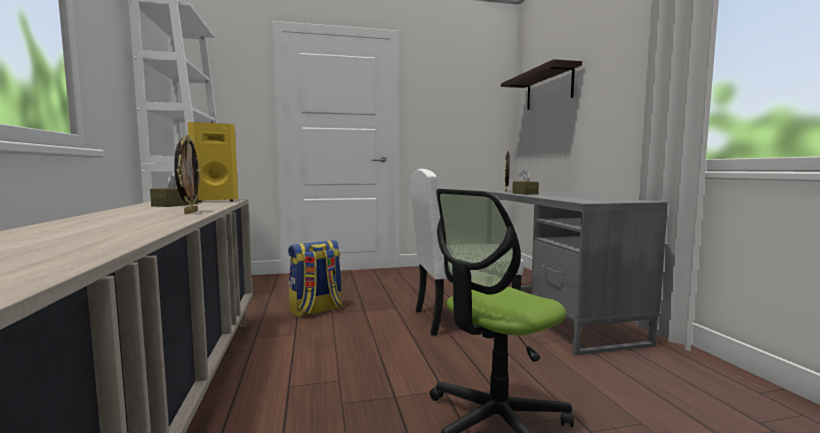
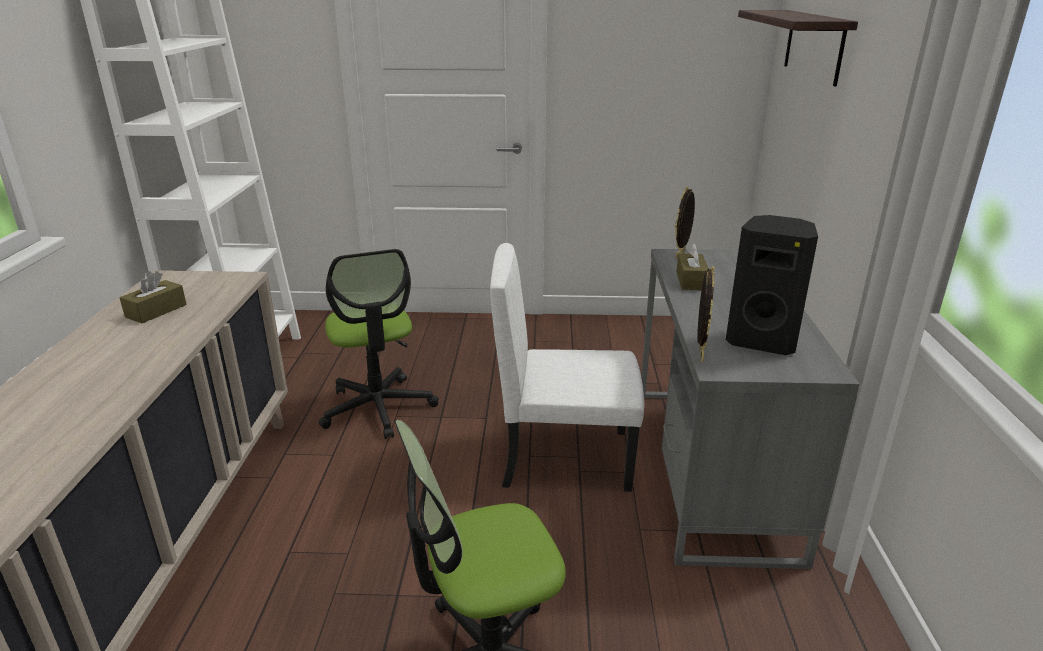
camera: 15 degrees right, 20 degrees up
(190, 212) = (147, 364): picture frame -> picture frame (699, 353)
(215, 200) = (216, 285): yellow speaker -> none
(316, 310) = (378, 408): backpack -> office chair
(594, 198) = (762, 341): none -> black speaker

